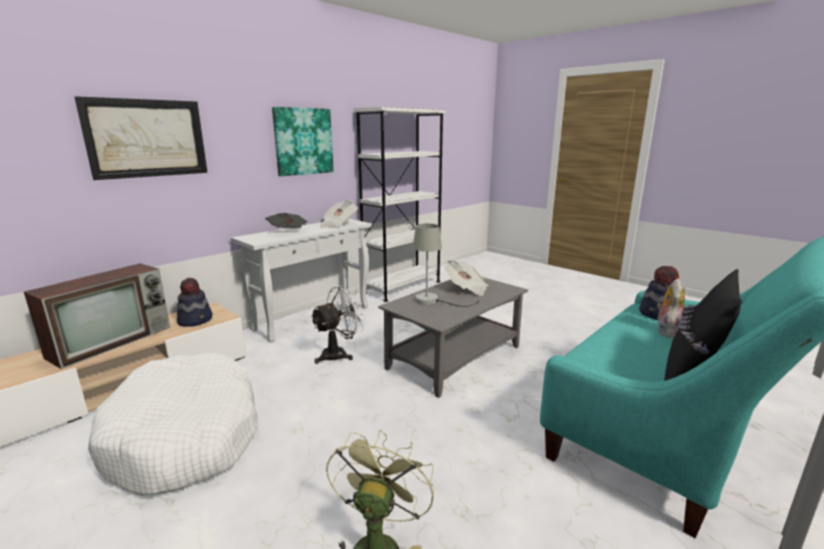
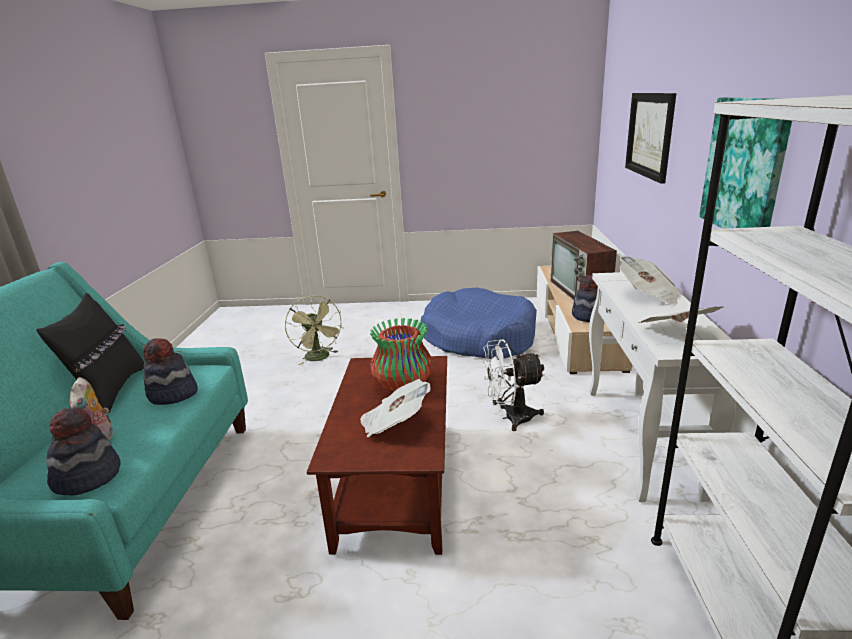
camera: 140 degrees right, 5 degrees up
(186, 436) = (478, 338): white dog bed -> blue dog bed
(339, 354) = (511, 418): white fan -> white fan turned 75 degrees clockwise
(433, 301) = (403, 384): grey table lamp -> vase
(454, 358) = (395, 480): grey coffee table -> brown coffee table
(616, 347) = (172, 395): none -> hat

